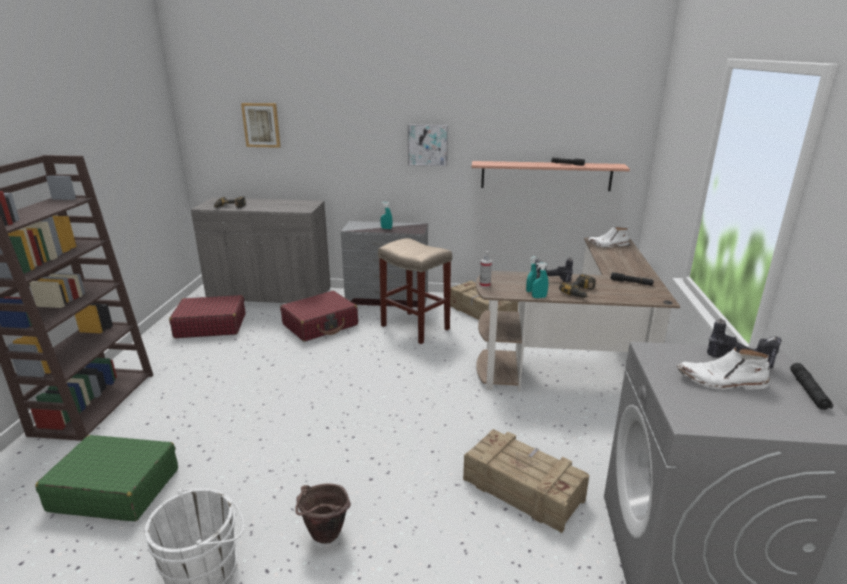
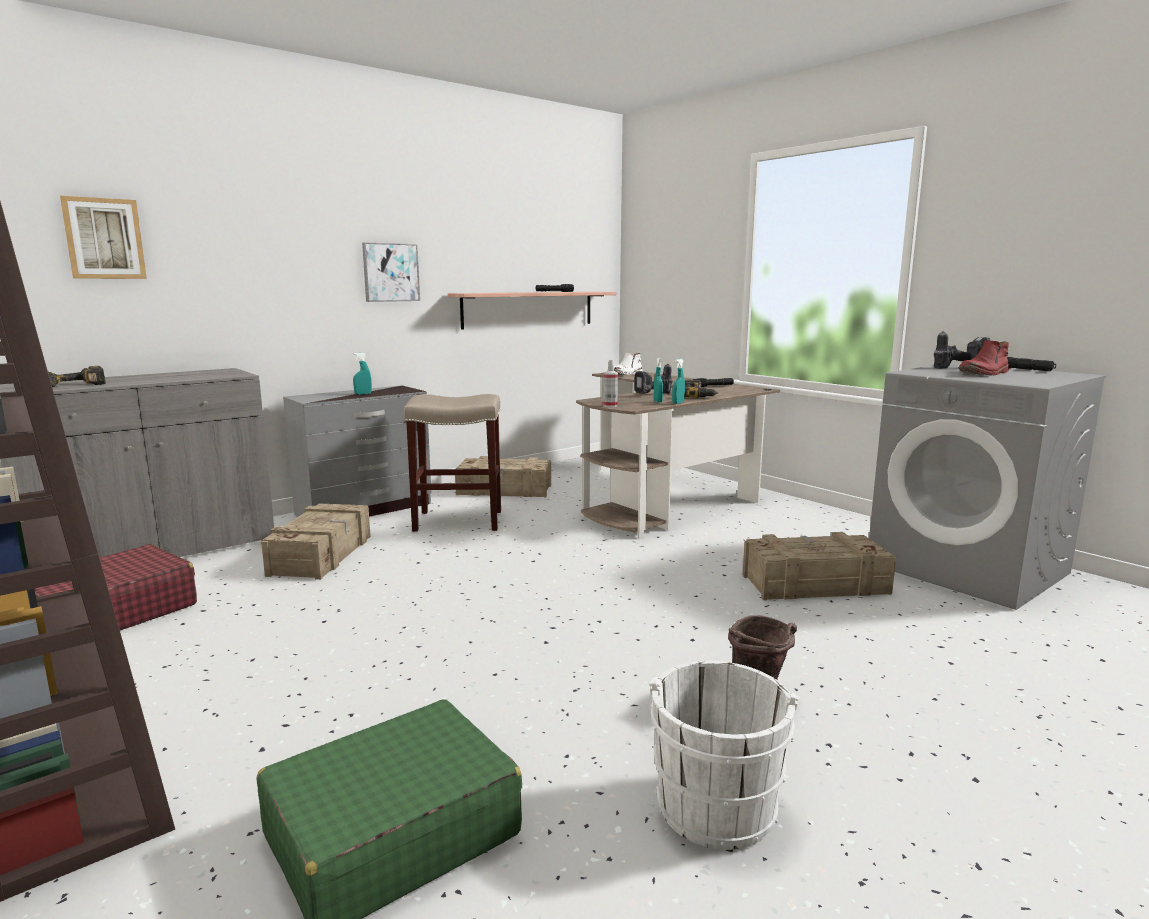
camera: 45 degrees left, 10 degrees down
(320, 325) = (322, 555): red suitcase -> crate
(721, 381) = (984, 373): white boot -> red boot

